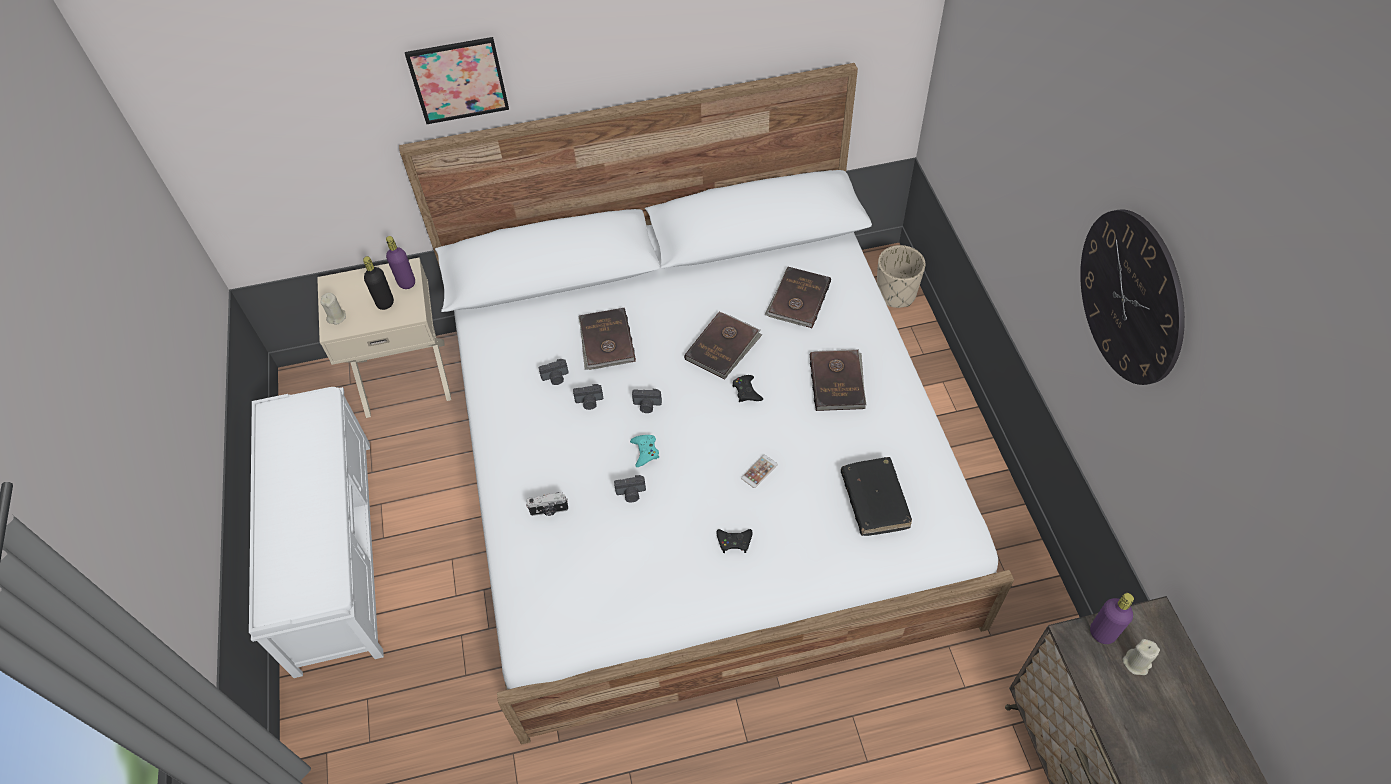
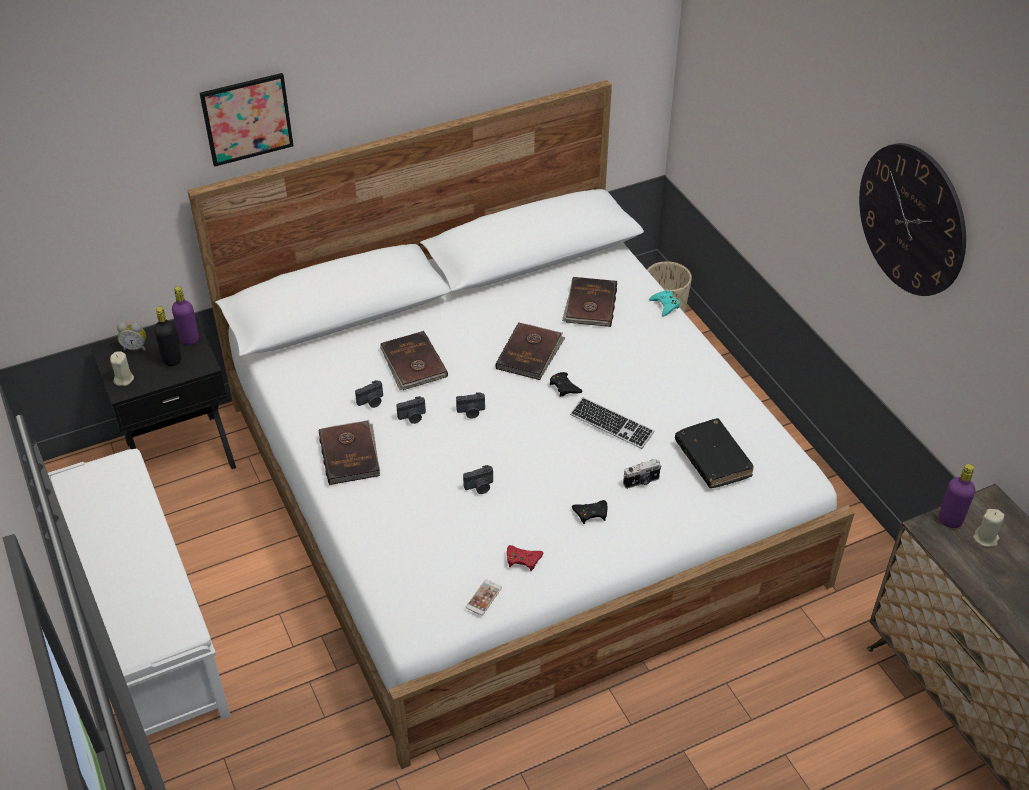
camera: 15 degrees left, 10 degrees down
(356, 284) = (135, 347): none -> alarm clock
(405, 376) = (180, 452): beige nightstand -> black nightstand
(549, 511) = (401, 515): camera -> camera (641, 482)
(645, 452) = (482, 450): turquoise game controller -> turquoise game controller (665, 305)
(652, 583) = (523, 559): none -> red game controller
(759, 471) = (596, 452): phone -> phone (483, 597)
(782, 442) = (611, 424): none -> keyboard
(838, 381) = (648, 367): brown book -> brown book (350, 454)

